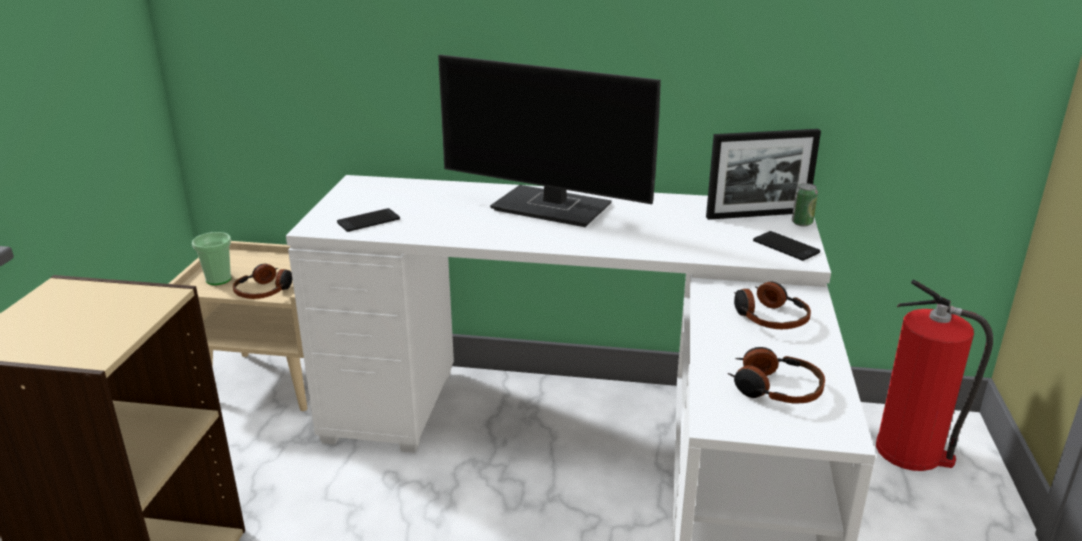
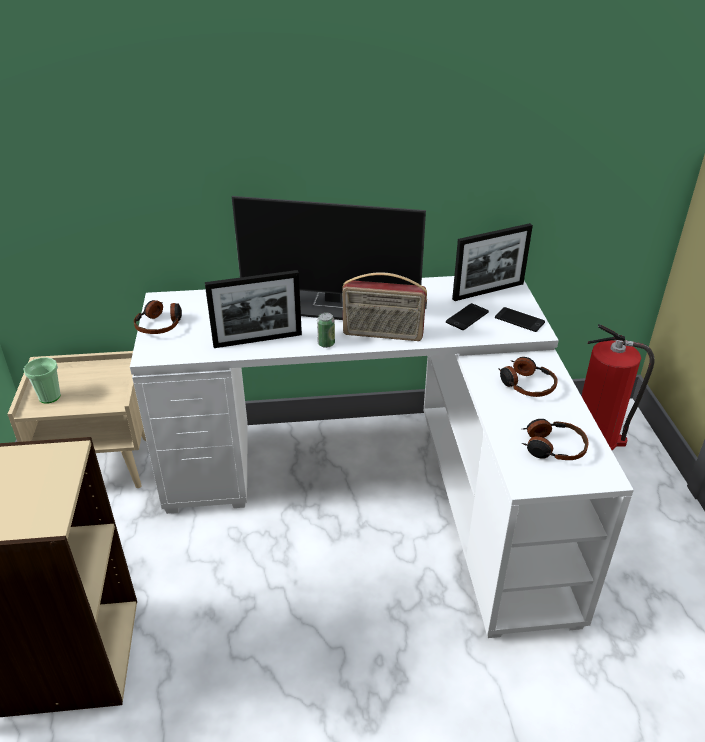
camera: 15 degrees left, 10 degrees up
(265, 291) = (97, 402): headphones -> headphones (160, 324)
(368, 221) = (192, 341): phone -> phone (467, 317)
(444, 228) = (257, 340): none -> picture frame
(598, 240) = (382, 334): none -> radio
(802, 223) = (522, 295): can -> can (326, 343)

